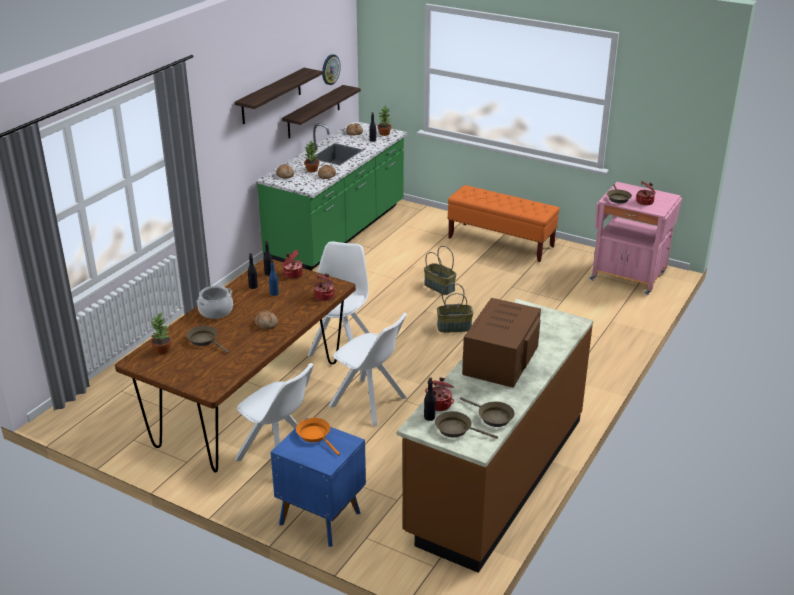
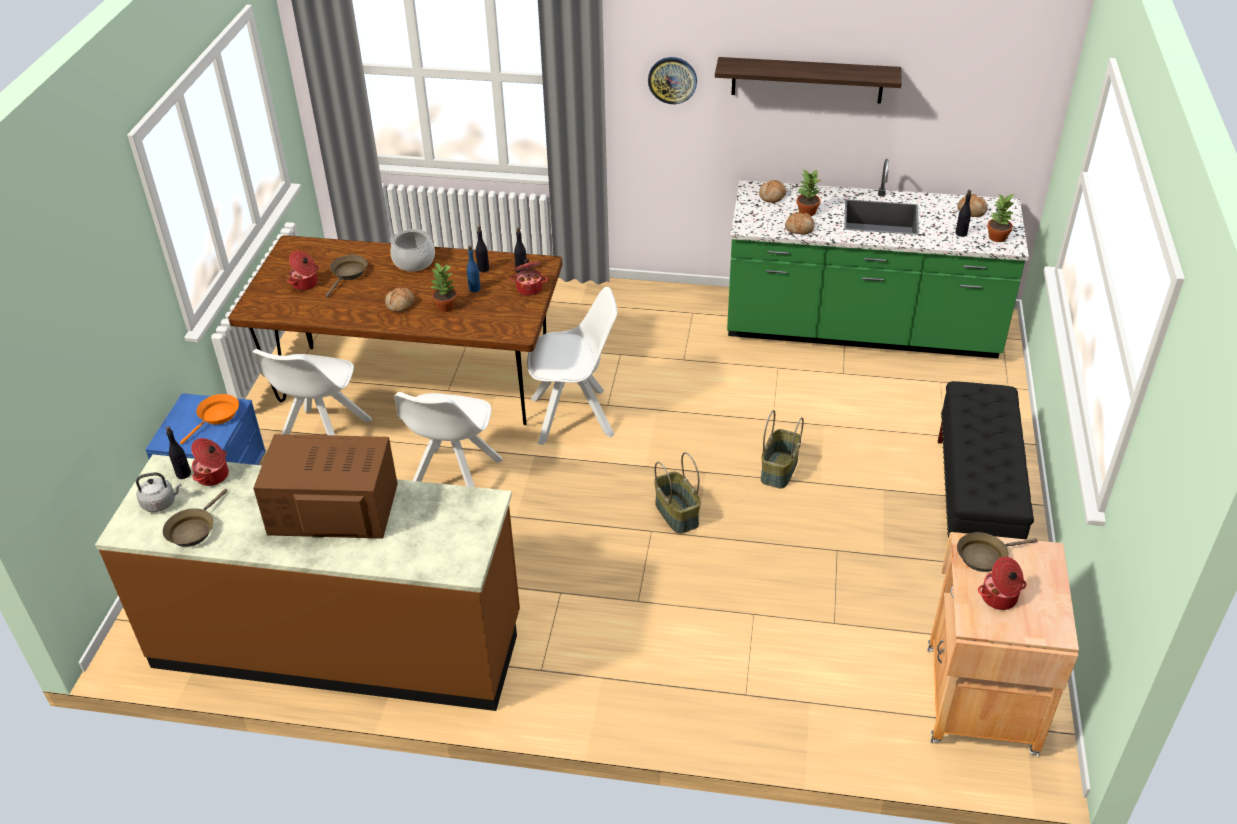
camera: 70 degrees right, 10 degrees up
(163, 350) = (319, 254): potted plant -> potted plant (446, 307)
(314, 112) = (912, 142): shelf -> none
(324, 296) = (487, 328): cooking pot -> cooking pot (305, 284)
(330, 69) = (975, 94): wall clock -> wall clock (672, 80)
(456, 429) = (161, 503): brown frying pan -> grey kettle
(501, 242) = (974, 505): orange bench -> black bench
(629, 278) = (980, 703): pink cart -> brown cart

